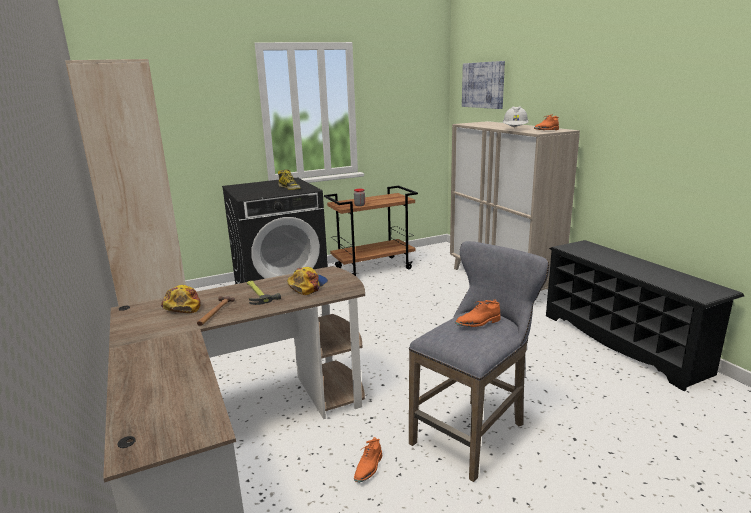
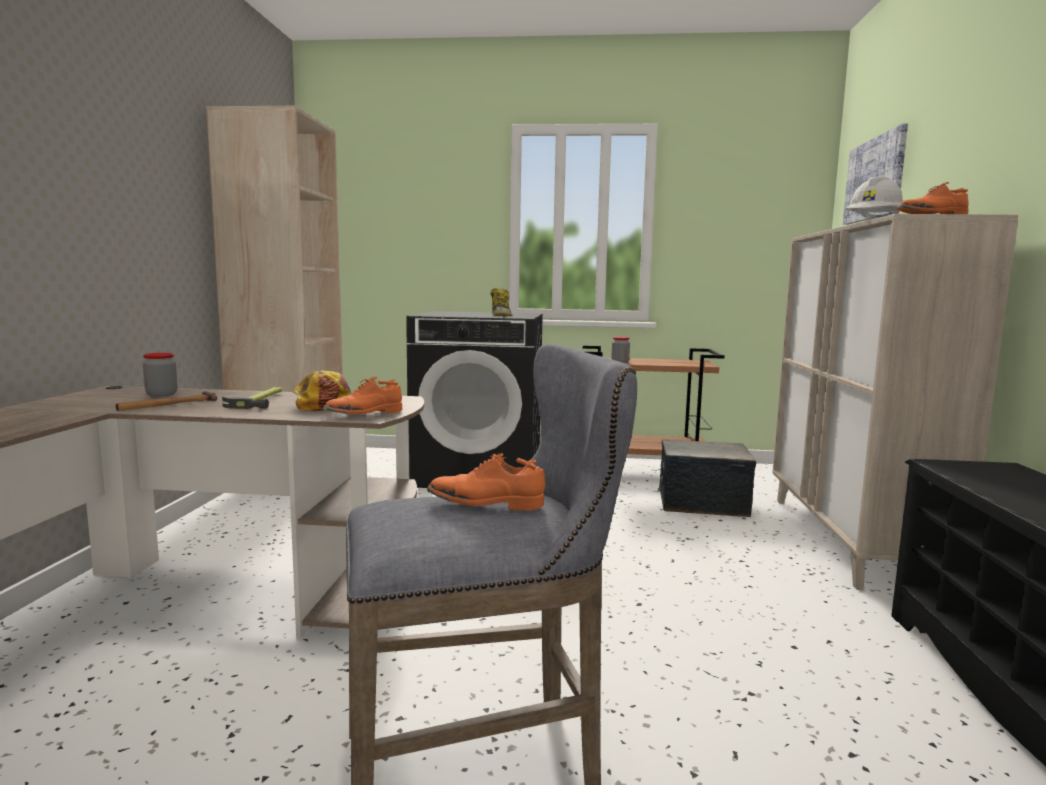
camera: 30 degrees right, 10 degrees down
(182, 305) = (161, 395): cap -> jar
(368, 468) = (239, 741): orange shoe -> orange shoe (364, 414)
(422, 279) = (702, 503): none -> storage box

